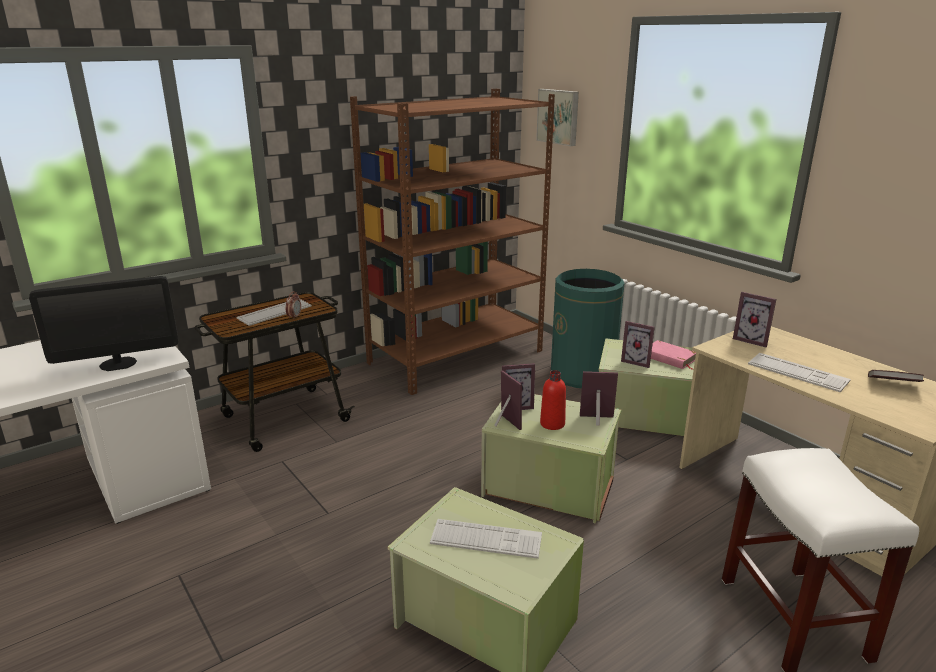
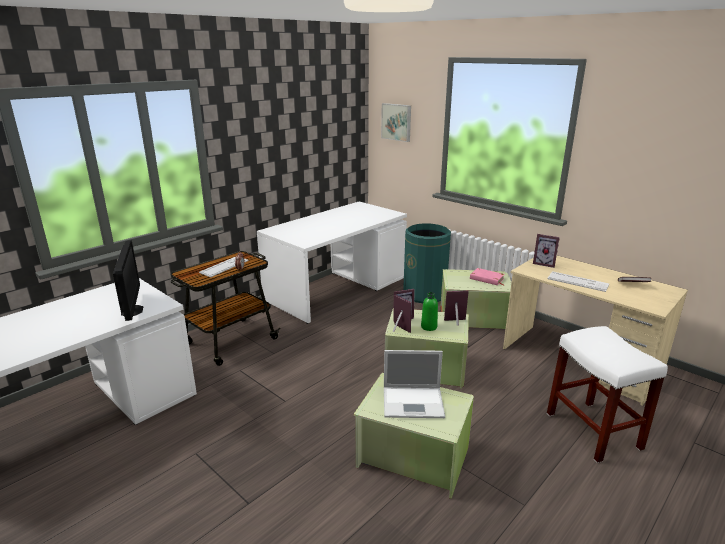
camera: 10 degrees left, 0 degrees up
(118, 364) = (132, 311): monitor -> monitor turned 75 degrees counterclockwise
(456, 357) = (336, 289): brown bookcase -> white desk
(486, 539) = (414, 402): keyboard -> laptop
(552, 424) = (429, 327): red bottle -> green bottle
(637, 361) = (468, 282): picture frame -> none

